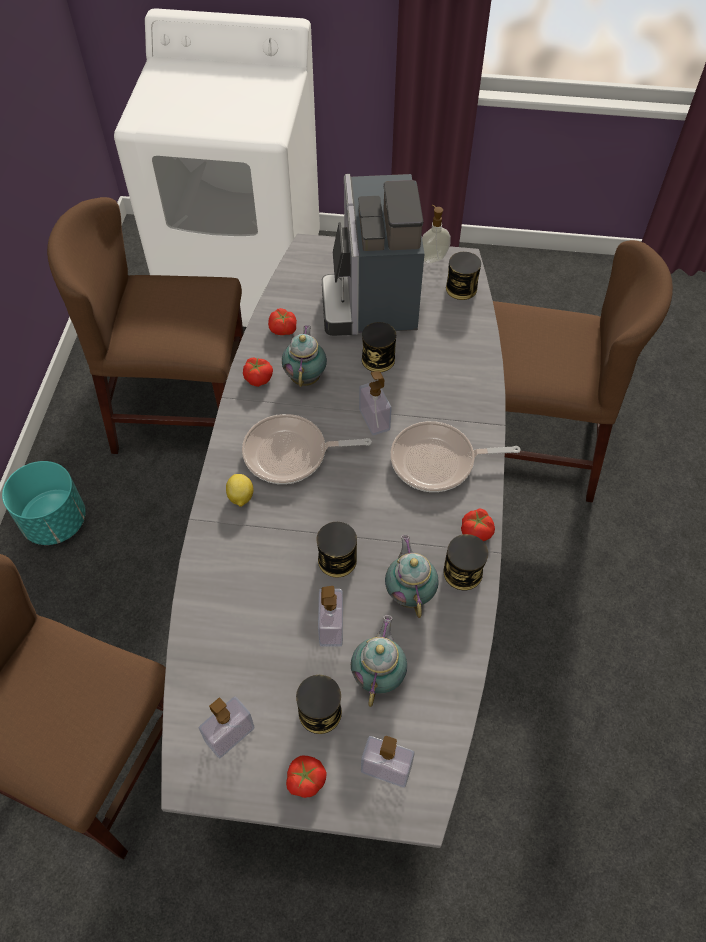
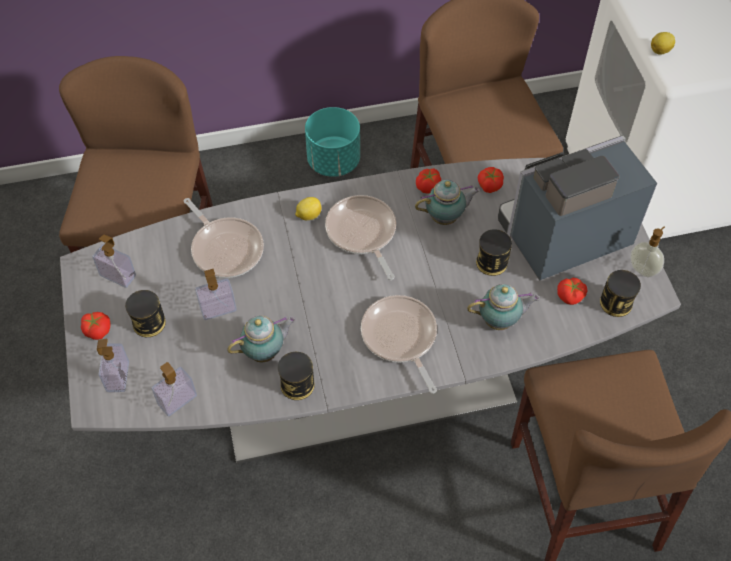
camera: 70 degrees right, 0 degrees up
(230, 130) = (660, 51): none -> lemon
(246, 596) = (225, 248): none -> frying pan
(337, 560) = (277, 295): can -> none
(374, 420) = (423, 279): soap dispenser -> soap dispenser (177, 400)
(379, 674) = (189, 351): teapot -> teapot (500, 321)
(476, 531) = (341, 385): tomato -> tomato (570, 296)

